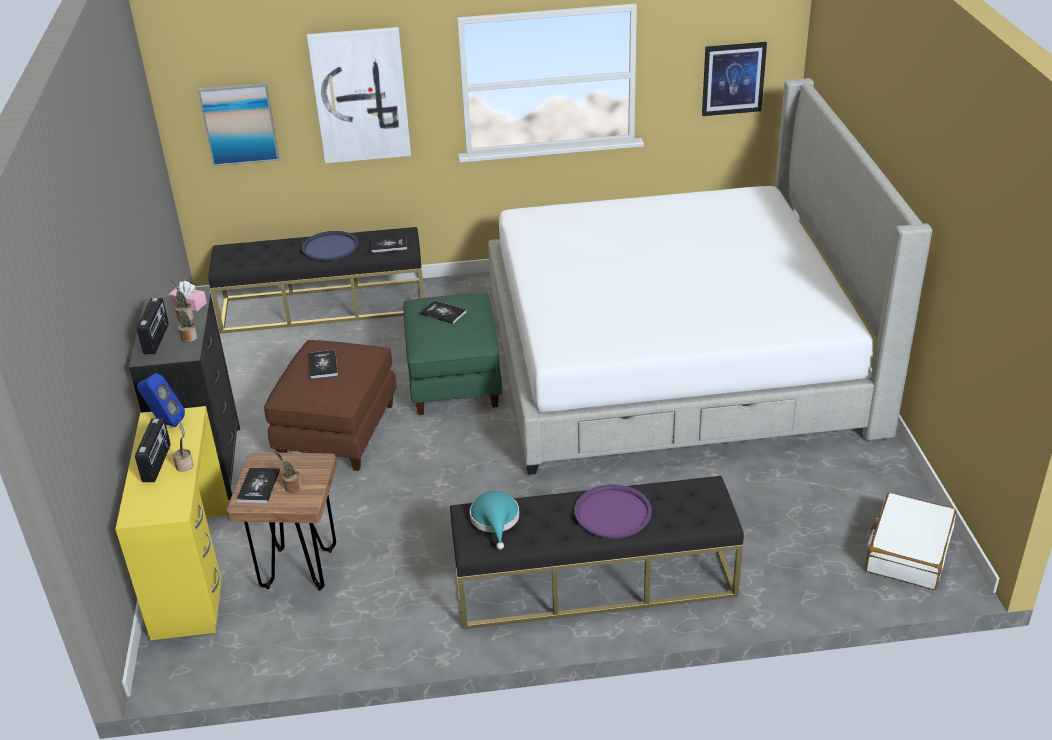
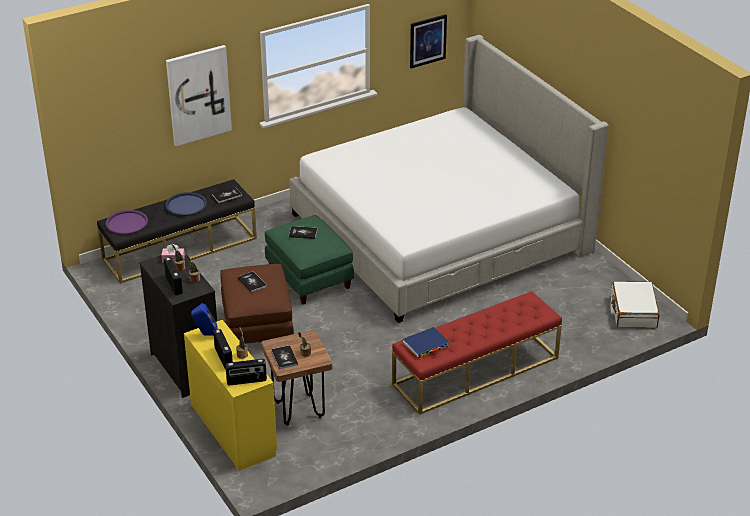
camera: 25 degrees left, 0 degrees up
(155, 508) = (246, 381): none -> radio
(239, 124) = (118, 129): picture -> none
(495, 520) = (426, 344): turquoise hat -> blue book
(593, 582) = (475, 371): black bench -> red bench
(613, 512) = (487, 324): purple tray -> purple tray (127, 223)

